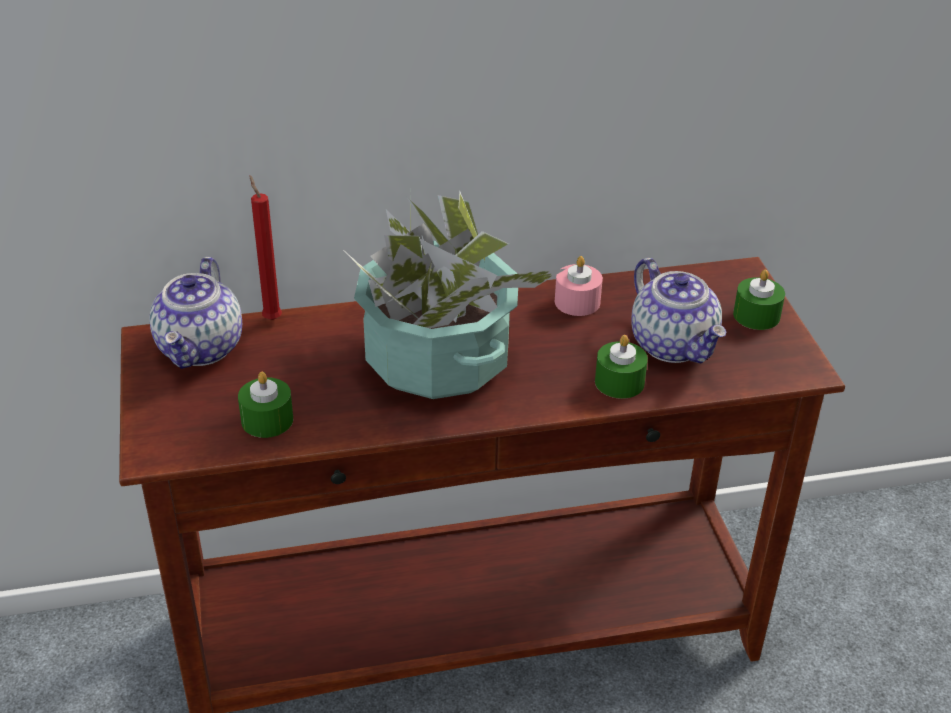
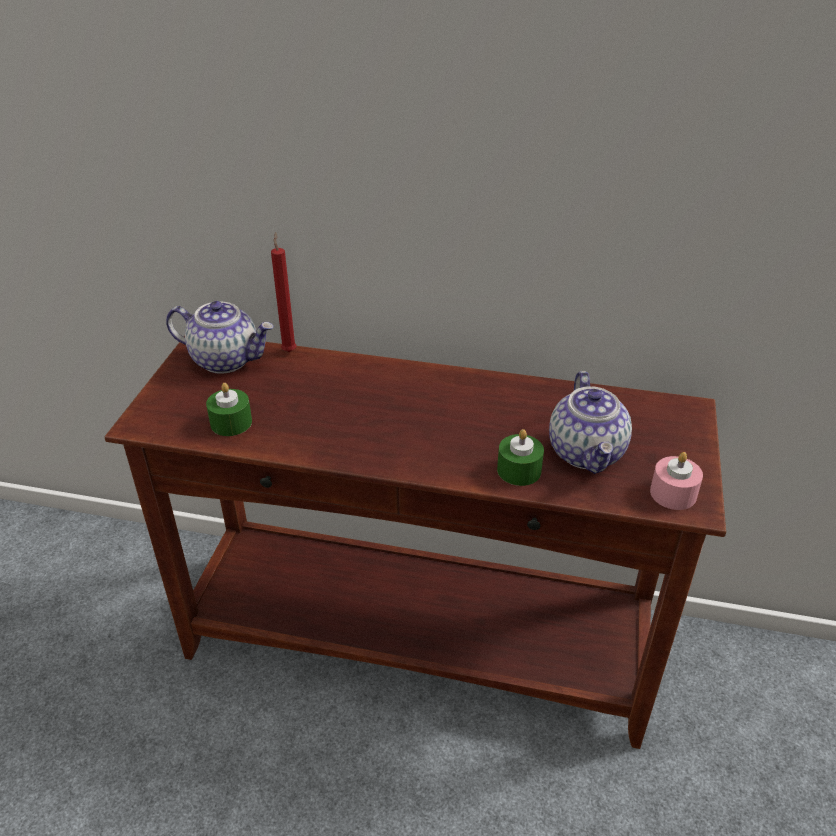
camera: 25 degrees right, 0 degrees up
(201, 348) = (226, 360): teapot -> teapot turned 105 degrees counterclockwise
(437, 359) = (386, 412): potted plant -> none
(577, 302) = (528, 397): pink candle -> pink candle (673, 493)
(756, 315) = (679, 448): green candle -> none

